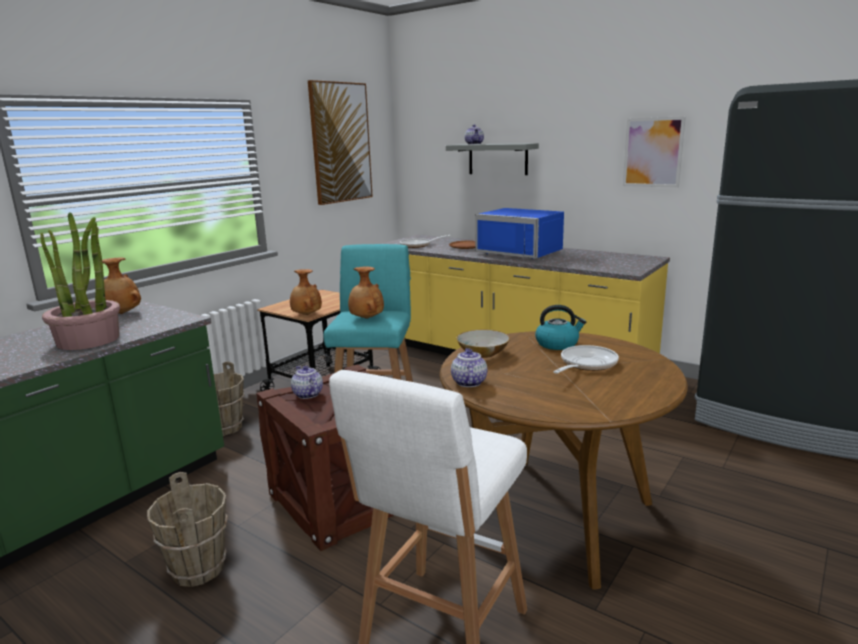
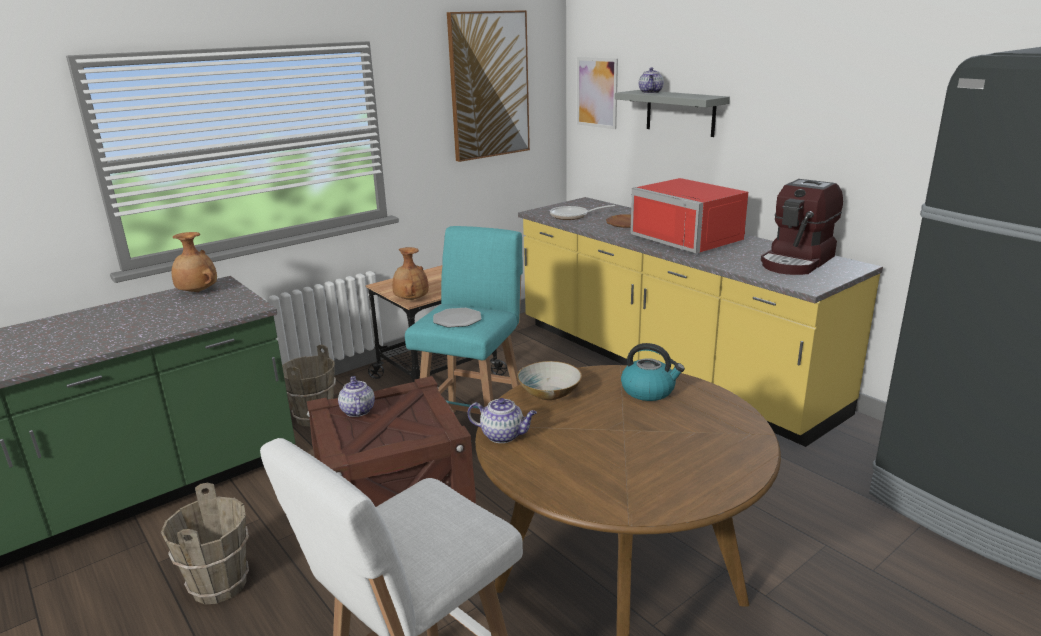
camera: 15 degrees right, 5 degrees up
(89, 340) = (145, 326): potted plant -> none
(366, 318) = (457, 319): brown vase -> plate
(468, 382) = (503, 435): teapot -> teapot turned 90 degrees clockwise
(522, 252) = (691, 238): blue microwave -> red microwave
(585, 364) = (661, 429): frying pan -> none
(610, 259) = (797, 262): none -> coffee machine
(653, 152) = (873, 122): picture -> picture (597, 92)

